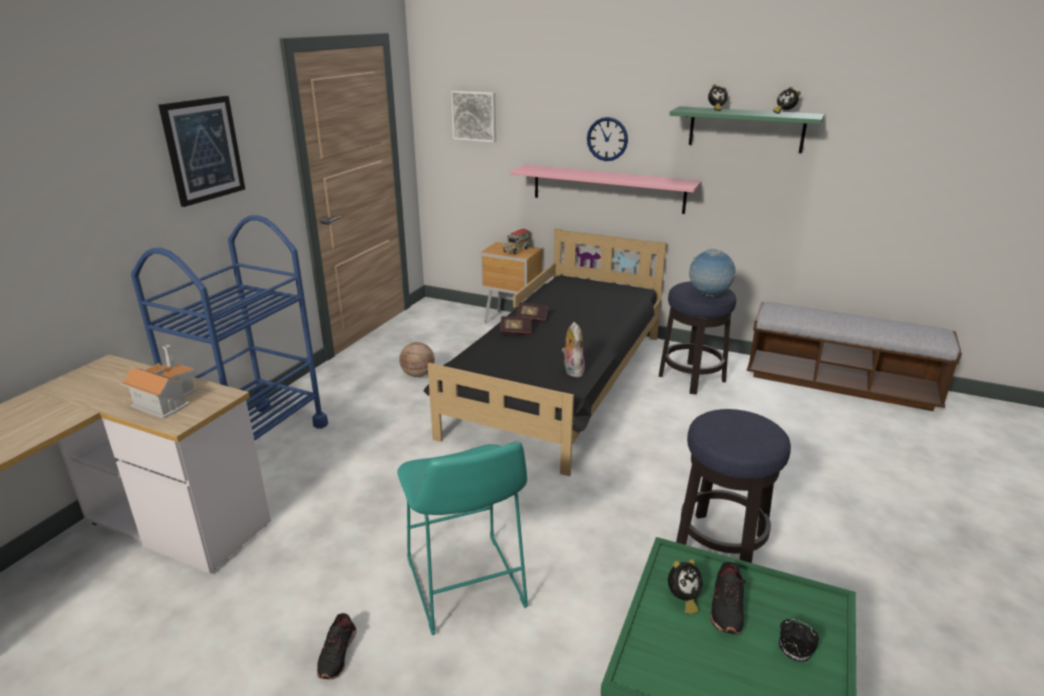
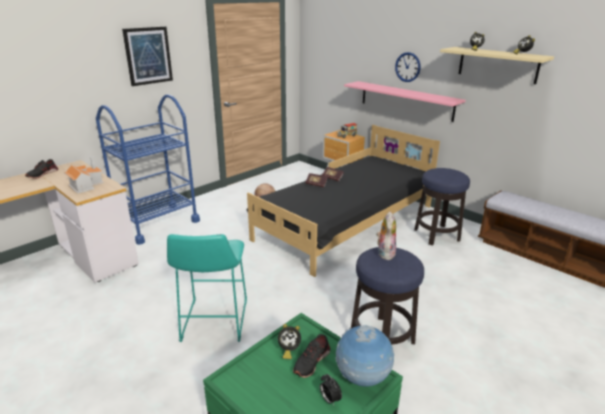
camera: 20 degrees right, 0 degrees up
(336, 653) = (128, 337): black shoe -> black shoe (42, 174)
(475, 116) = (332, 48): picture -> none
(572, 371) = (332, 211): plush toy -> plush toy (385, 253)
(709, 295) = (447, 178): globe -> globe (362, 379)
(746, 129) = (498, 65): green shelf -> beige shelf

